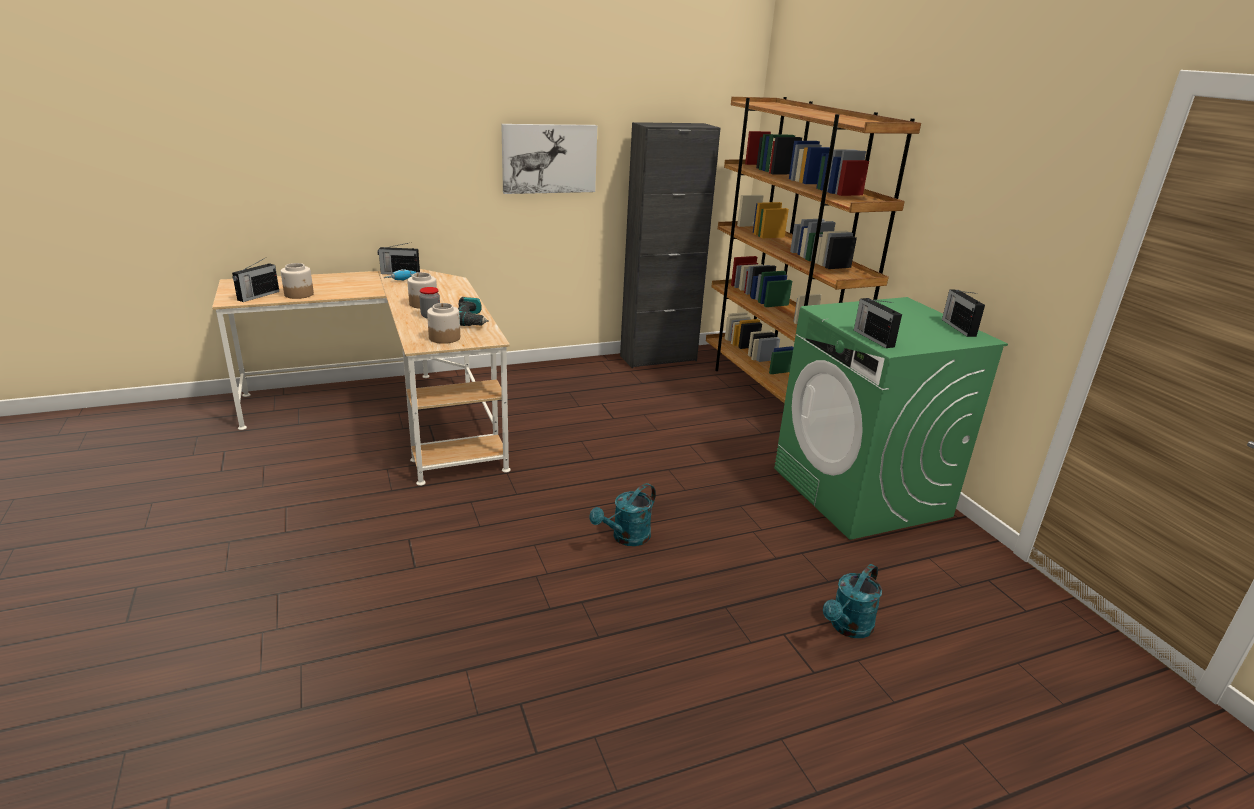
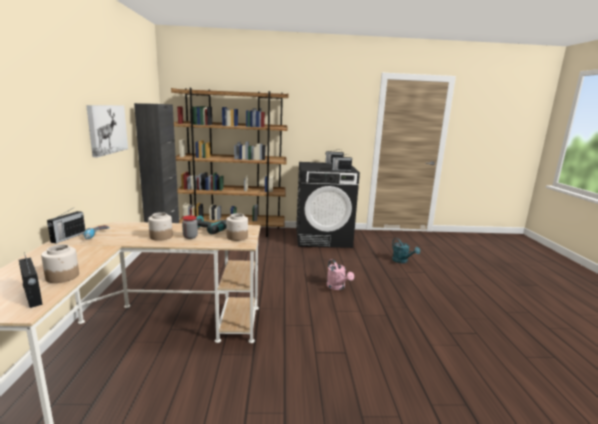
camera: 70 degrees left, 10 degrees down
(626, 538) = (337, 287): turquoise watering can -> pink watering can
(861, 492) = (323, 238): green washing machine -> black washing machine

